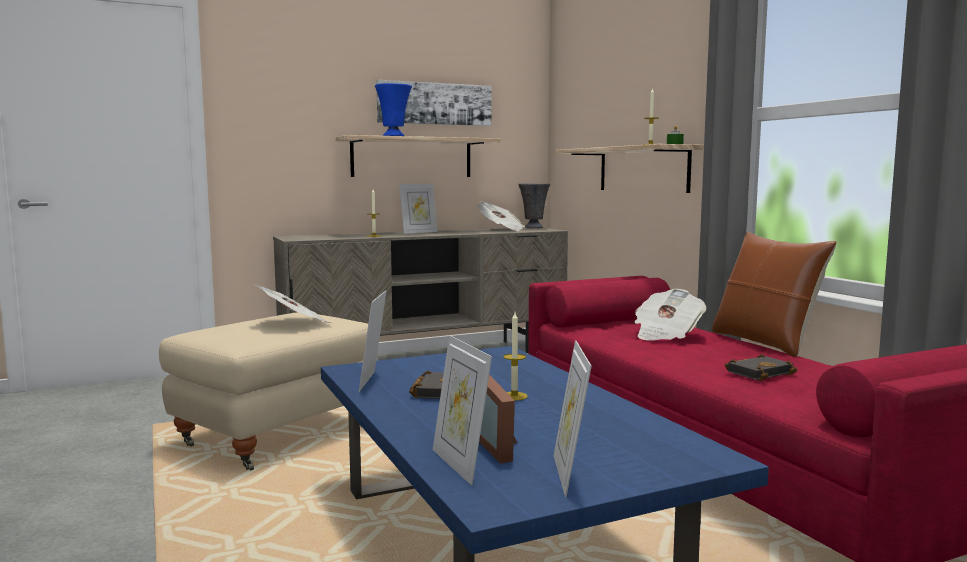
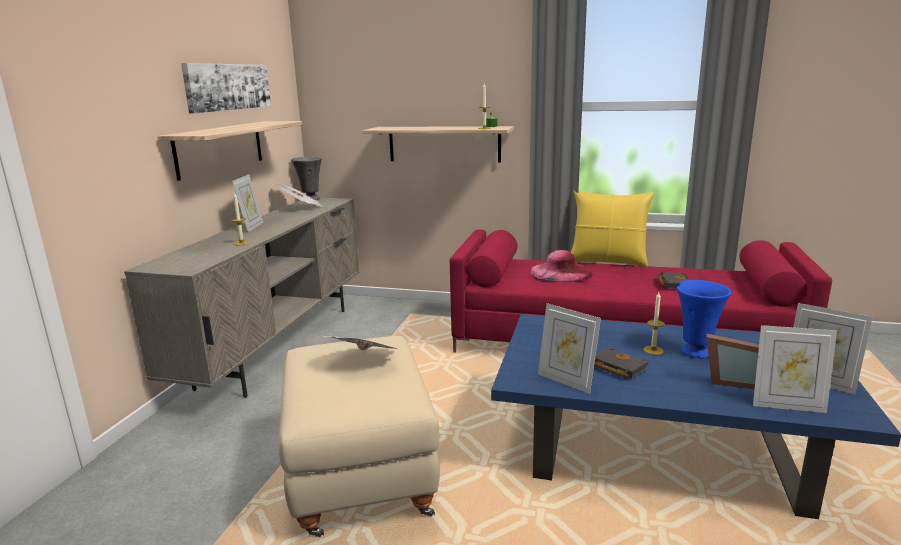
camera: 50 degrees left, 10 degrees up
(394, 136) = (226, 129): blue vase -> blue vase (696, 351)
(665, 334) = (561, 272): newspaper -> pink hat
(765, 342) = (608, 261): brown pillow -> yellow pillow

